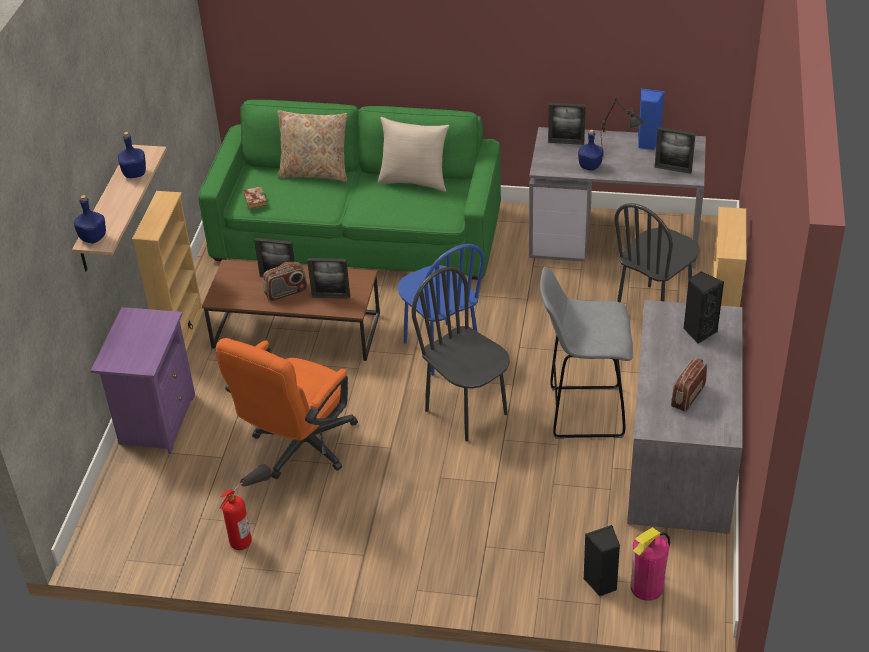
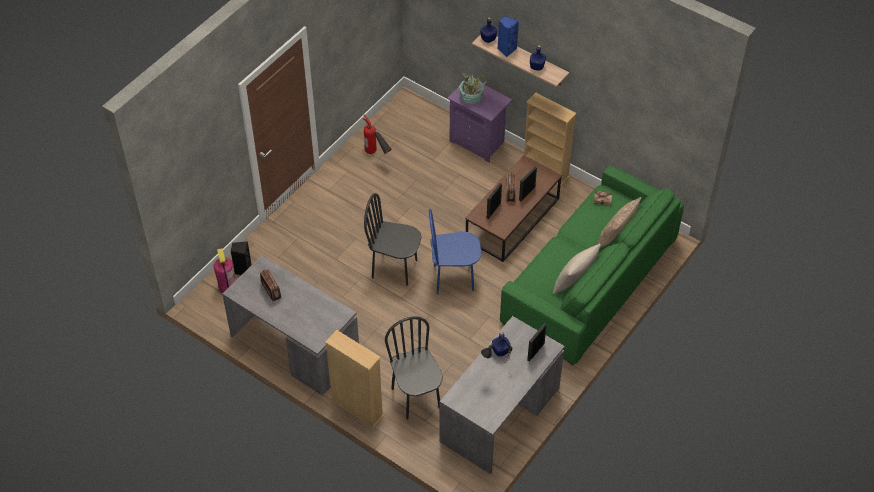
camera: 115 degrees right, 10 degrees up
(139, 350) = (471, 97): none -> potted plant
(298, 449) = (416, 190): orange office chair -> none
(466, 411) = (394, 268): black chair -> black chair turned 150 degrees counterclockwise
(583, 412) = (357, 319): grey stool -> none
(647, 143) = (506, 396): blue speaker -> blue speaker (506, 49)
(673, 169) = (467, 394): picture frame -> none
(699, 331) = (313, 322): black speaker -> none

